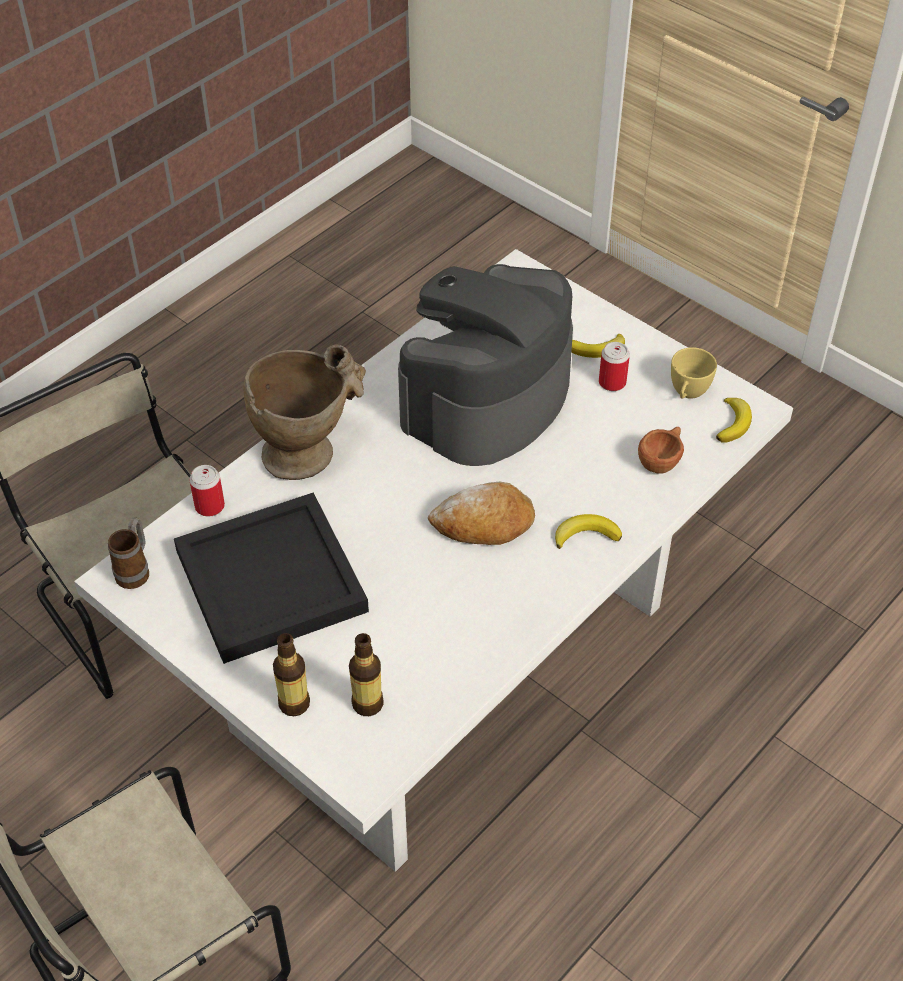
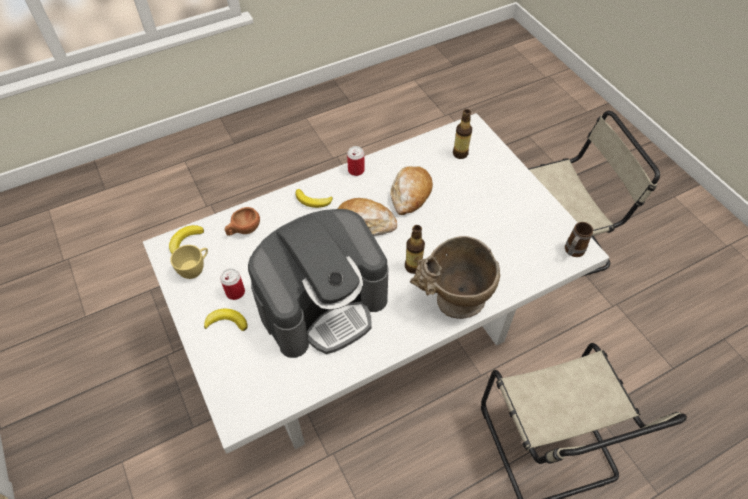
camera: 160 degrees left, 5 degrees up
(210, 506) = (523, 280): can -> can (356, 170)
(272, 579) = (494, 225): black tray -> none
(294, 704) = (495, 163): bottle -> bottle (413, 267)
(430, 593) = (410, 194): none -> bread

